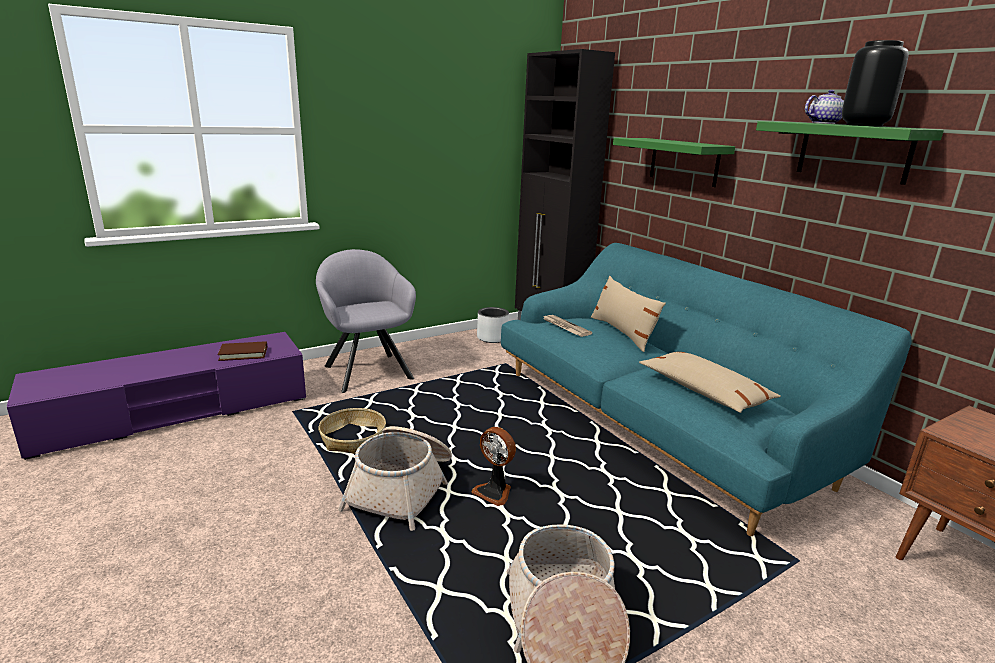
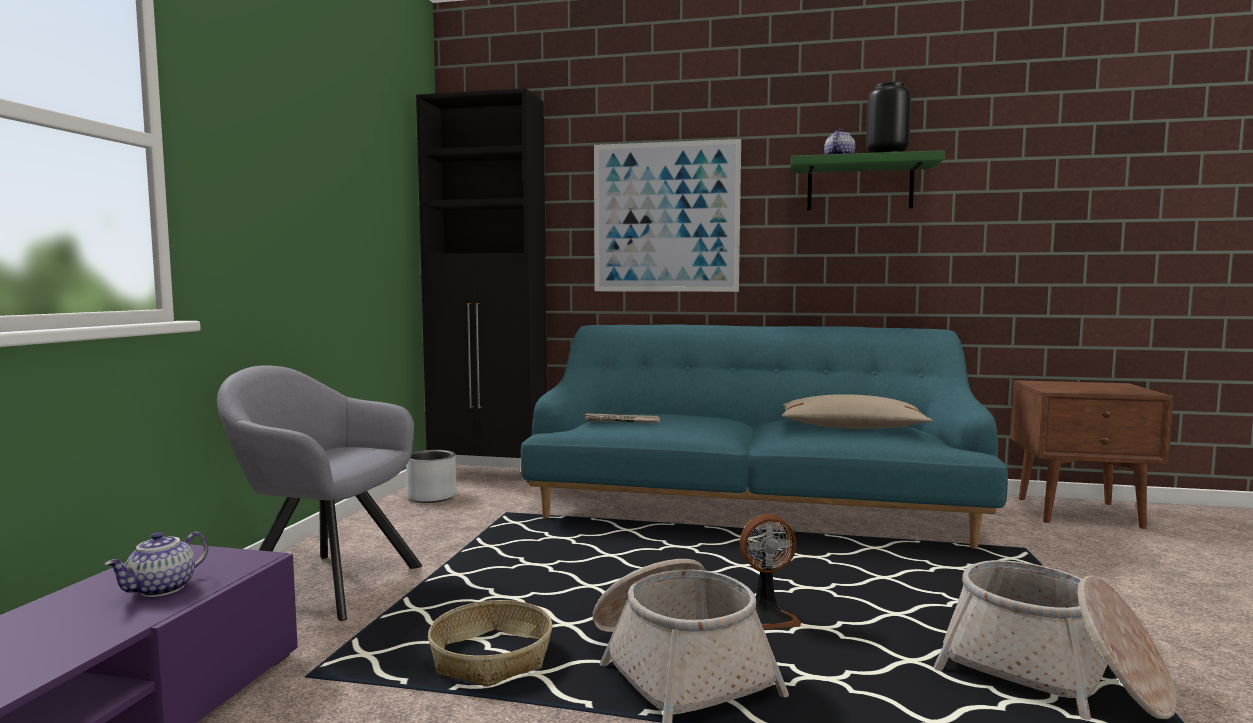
camera: 45 degrees left, 15 degrees down
(243, 353) = (162, 589): brown book -> teapot
(622, 332) = (677, 414): beige pillow -> none
(684, 161) = (665, 217): green shelf -> picture

